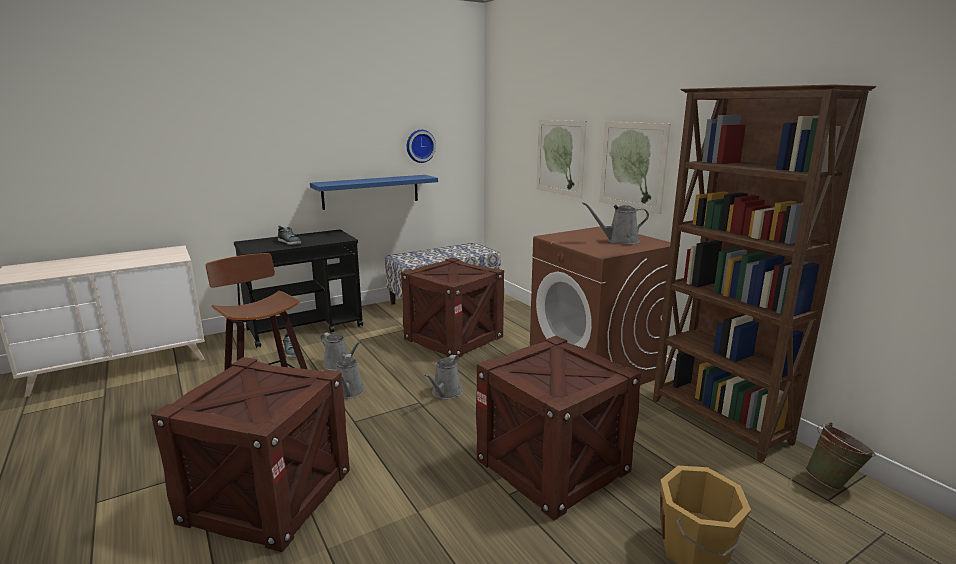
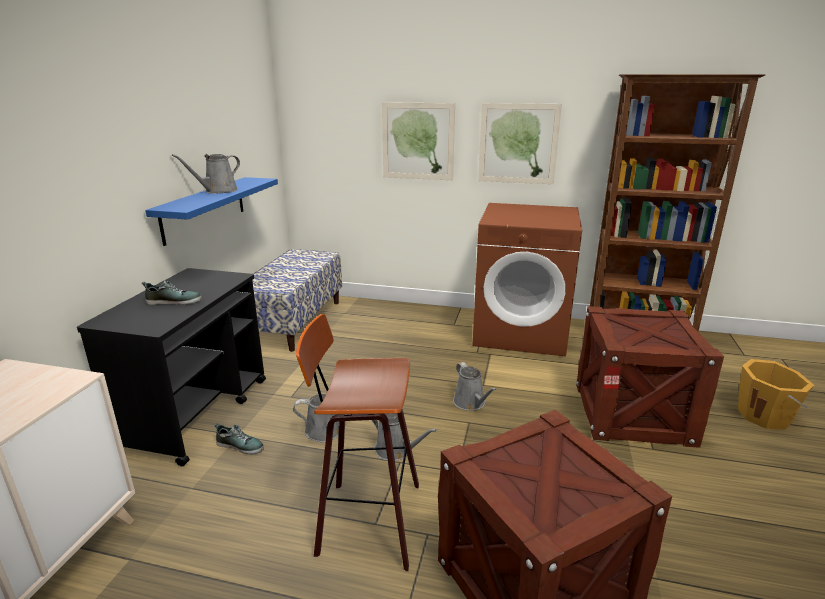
camera: 45 degrees left, 5 degrees up
(420, 146) = (237, 141): wall clock -> none
(453, 338) = (377, 353): crate -> none
(619, 241) = (542, 213): grey watering can -> grey watering can (218, 191)
(834, 483) = (730, 344): green bucket -> none

